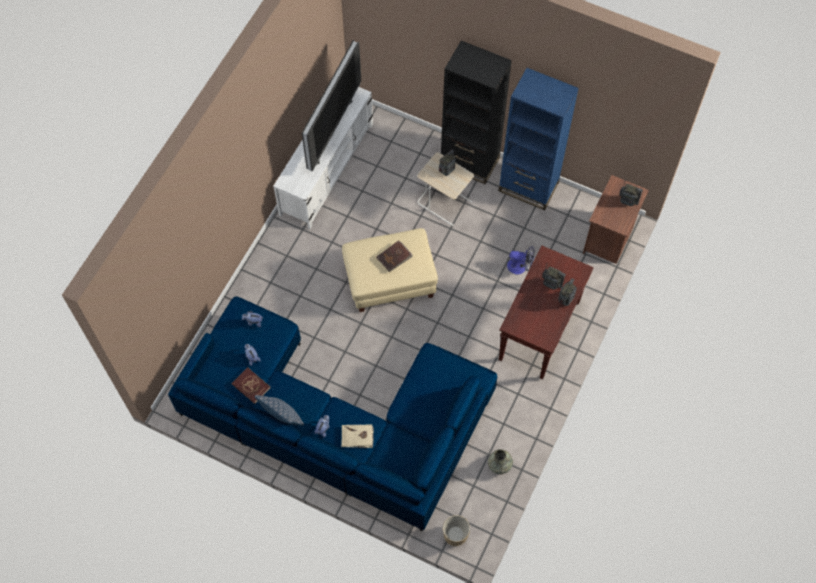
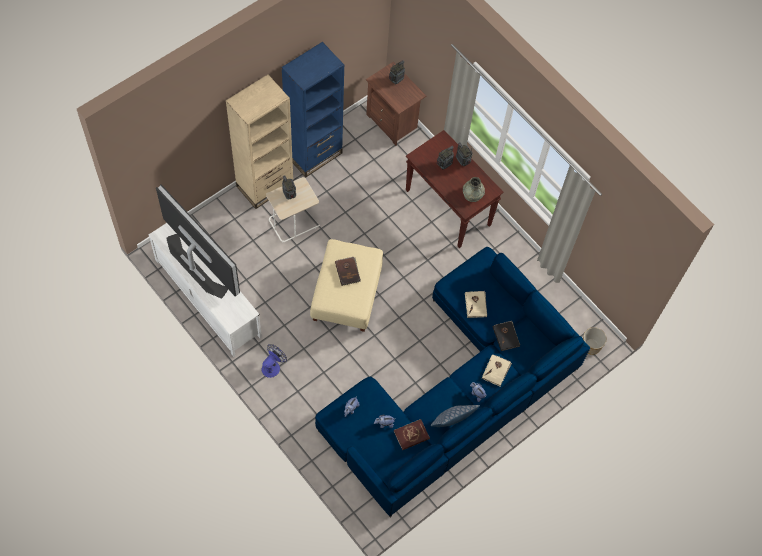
camera: 70 degrees left, 0 degrees up
(401, 431) = (506, 336): none -> black book
(421, 388) = (476, 305): none -> beige book
(469, 162) = (265, 185): black bookcase -> beige bookcase
(499, 464) = (547, 288): grey vase -> grey vase (472, 194)
(520, 266) = (384, 194): fan -> fan (273, 366)

